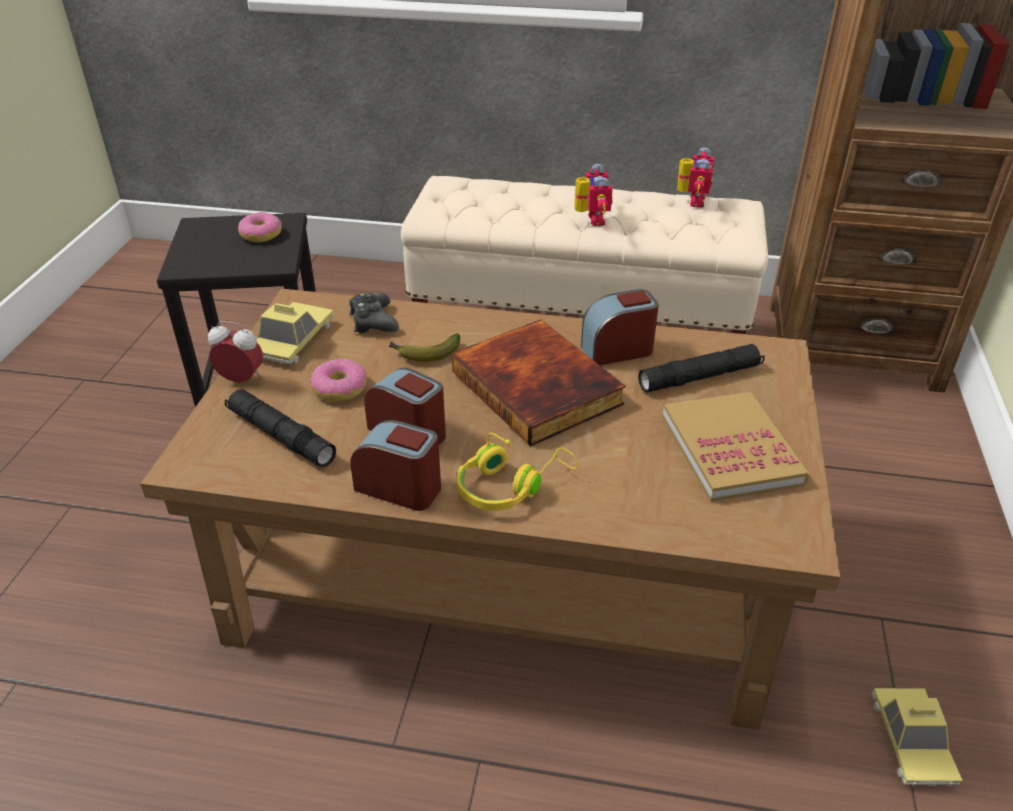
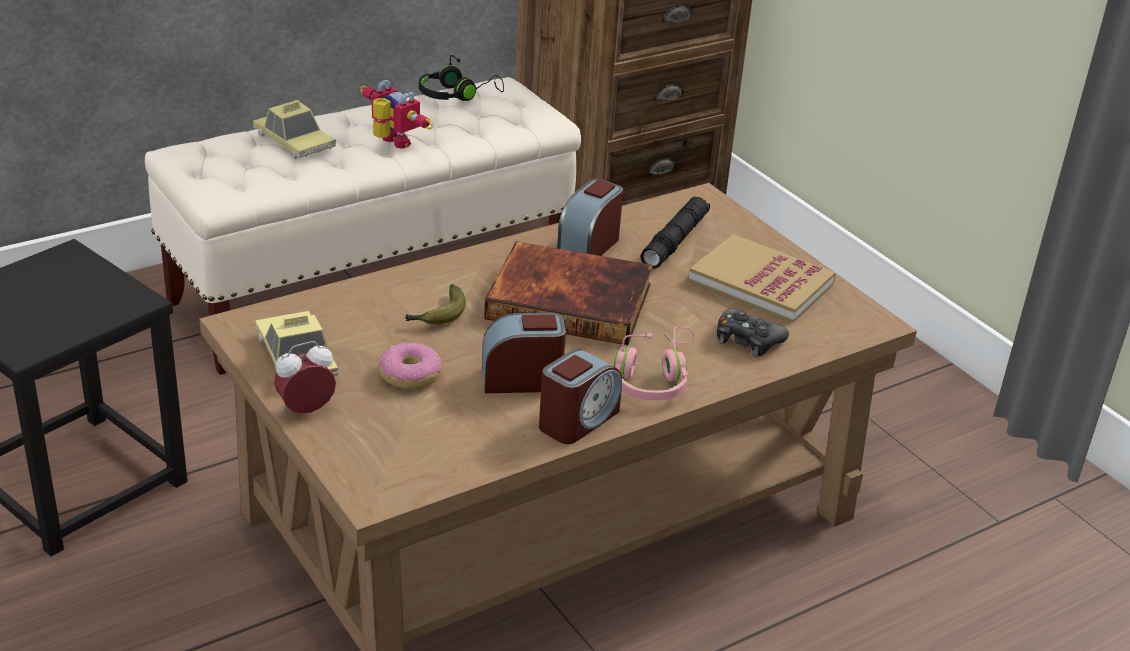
camera: 45 degrees left, 5 degrees down
(261, 234) = (62, 279): donut -> none
(281, 436) = (421, 434): black flashlight -> none
(373, 321) = (346, 308): black game controller -> black game controller (747, 340)
(399, 487) = (577, 420): alarm clock -> alarm clock turned 150 degrees clockwise
(510, 485) = (653, 378): yellow headphones -> pink headphones
(691, 201) = (457, 95): toy robot -> black headphones
(911, 741) = (941, 470): toy car -> toy car (294, 141)

